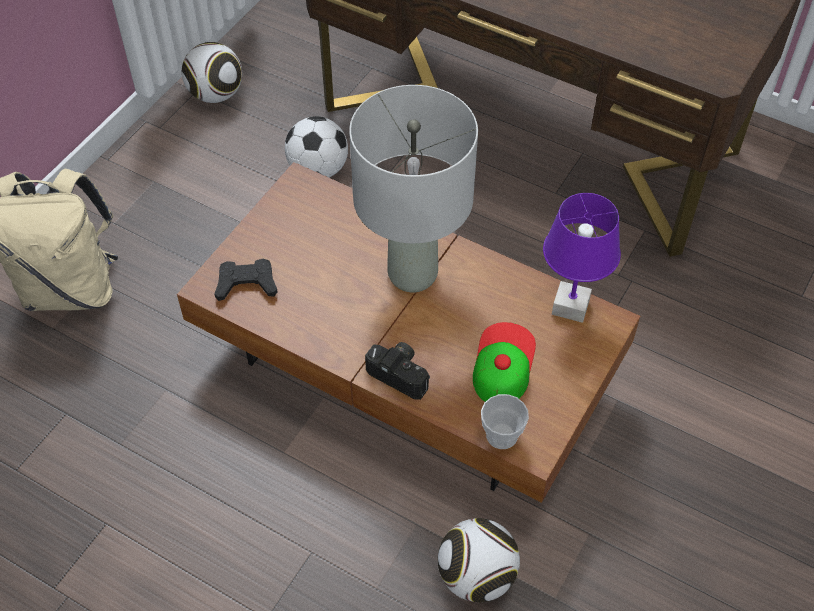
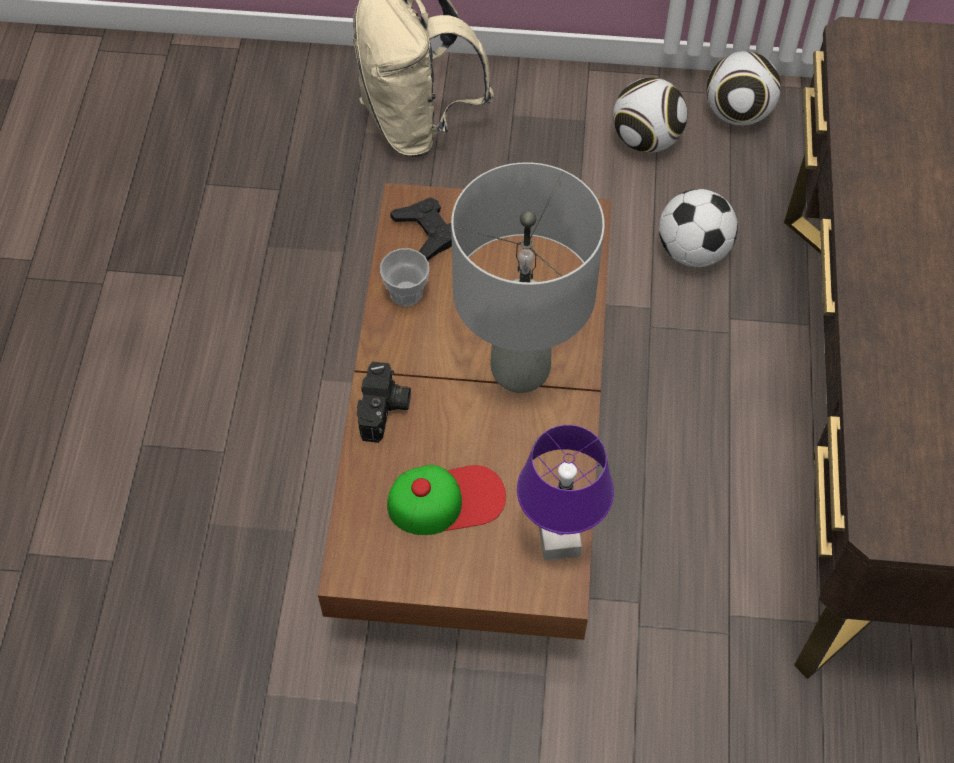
camera: 65 degrees right, 5 degrees up
(476, 576) = (259, 609): football -> football (645, 139)
(501, 435) = (353, 532): cup -> cup (406, 293)

